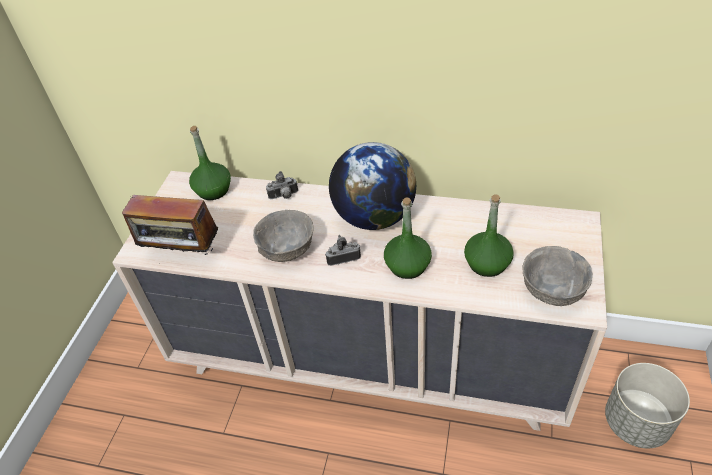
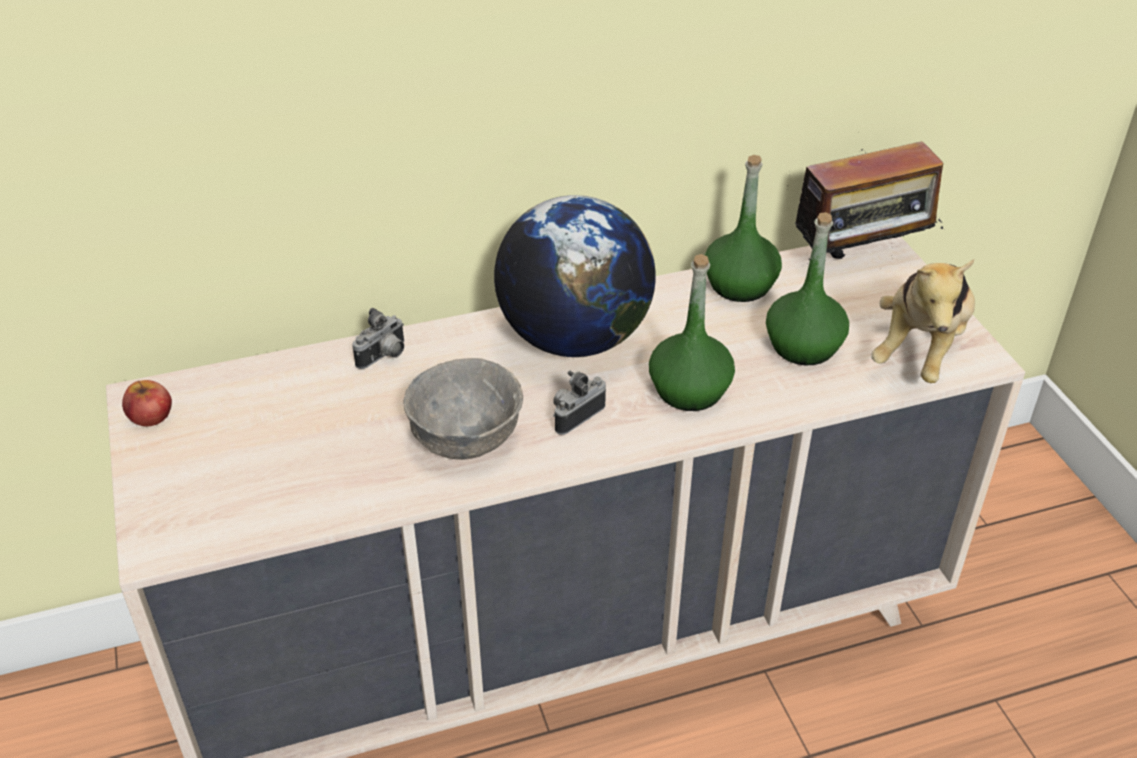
camera: 35 degrees left, 5 degrees down
(175, 191) = (150, 415): none -> apple
(183, 254) = (267, 516): radio -> radio (861, 260)
(213, 190) = (232, 390): green bottle -> green bottle (740, 285)
(552, 290) = (920, 349): grey bowl -> plush toy
(636, 422) = (1013, 553): grey planter -> none

